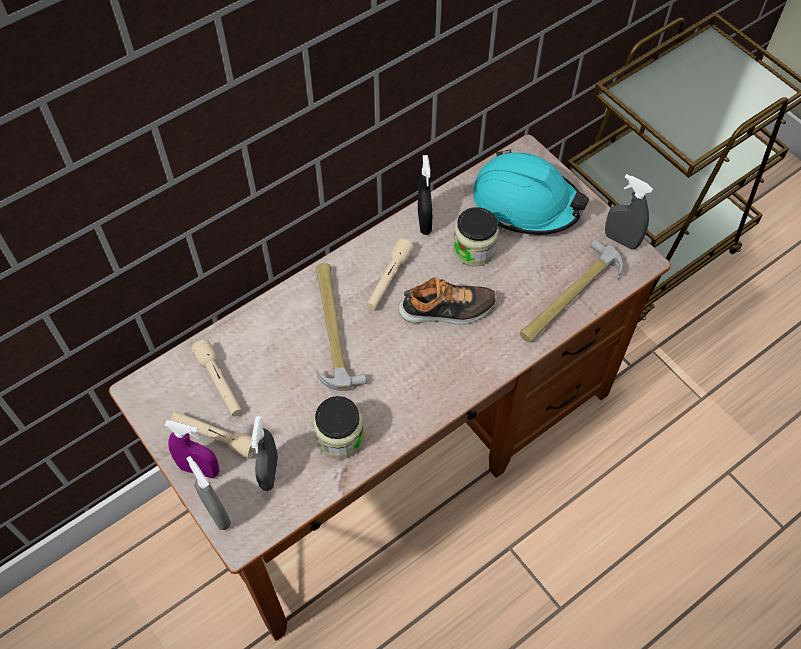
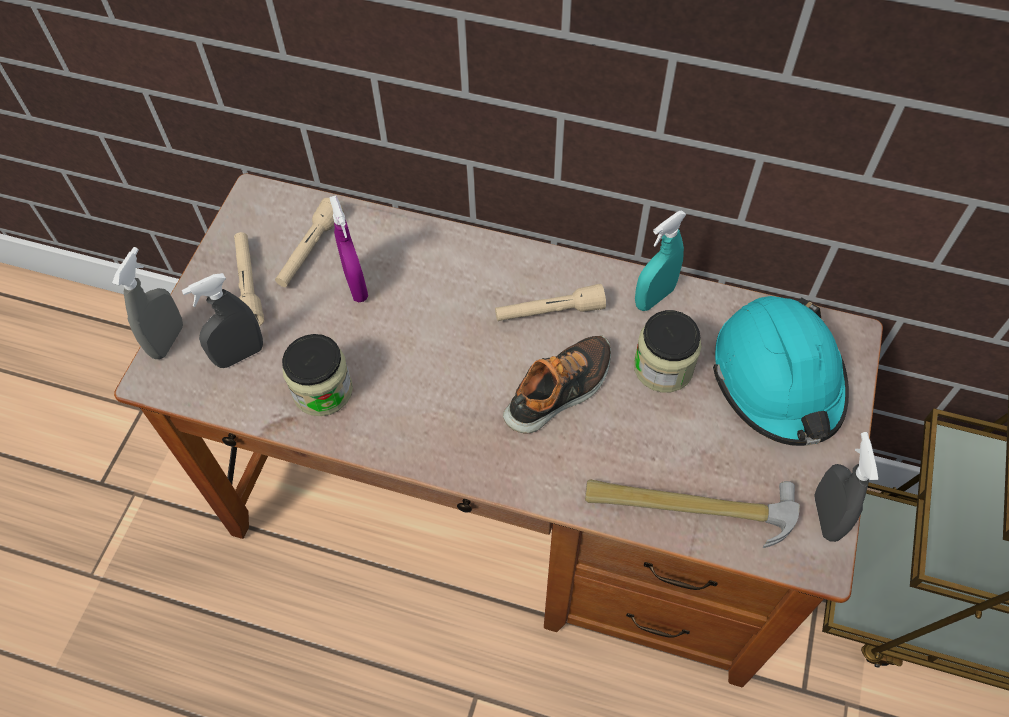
camera: 55 degrees right, 0 degrees up
(199, 469) = (205, 296): purple spray bottle -> purple spray bottle (356, 285)
(333, 328) = (447, 302): hammer -> none
(424, 222) = (654, 297): black spray bottle -> turquoise spray bottle
(447, 309) = (560, 390): shoe -> shoe turned 90 degrees counterclockwise

